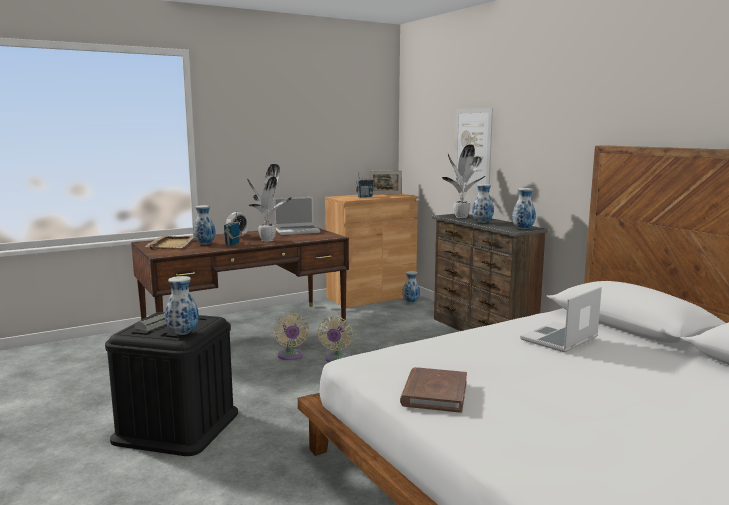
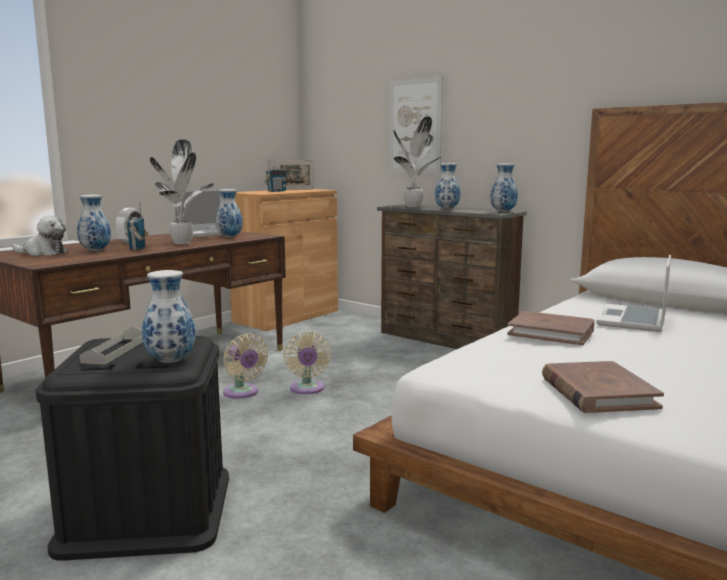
camera: 20 degrees left, 0 degrees up
(171, 244) = (43, 253): beige tray -> plush toy
(411, 302) = (338, 317): vase -> vase (229, 237)
(471, 342) = (551, 332): none -> brown book

